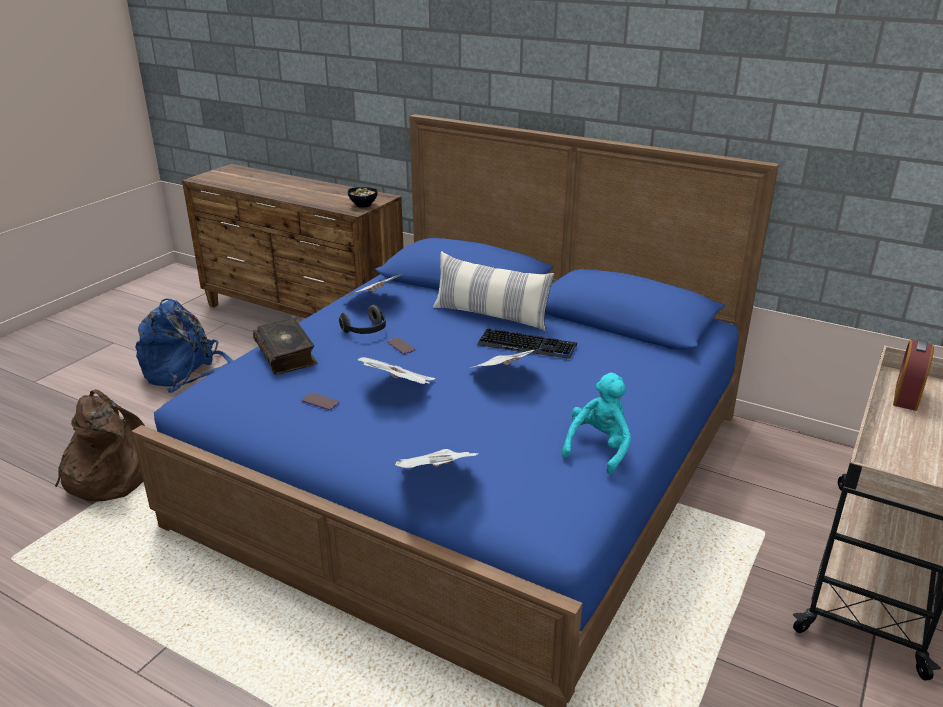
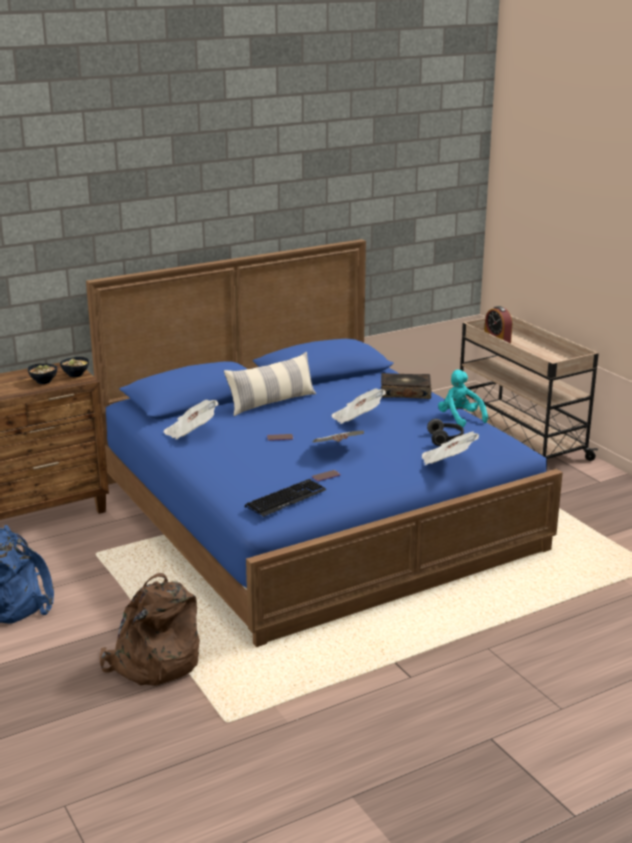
camera: 60 degrees left, 5 degrees down
(286, 354) = (242, 475): book -> book (405, 392)
(335, 200) = (43, 381): none -> bowl
(366, 331) = (242, 443): headphones -> headphones (446, 439)
(527, 345) = (328, 404): keyboard -> keyboard (286, 499)

